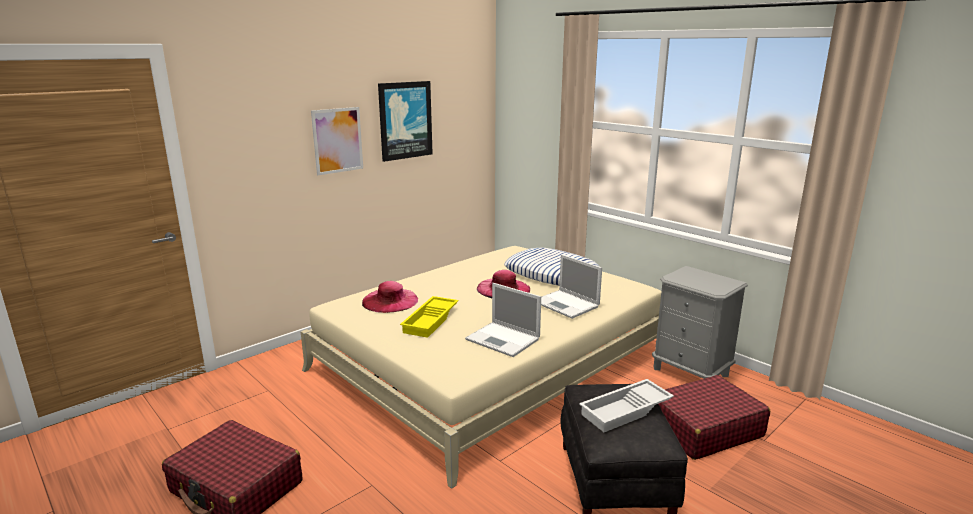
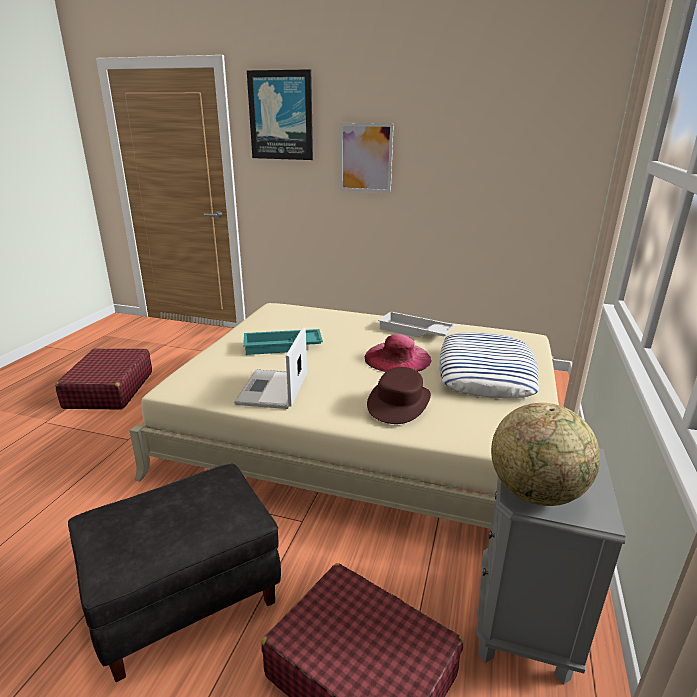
camera: 60 degrees right, 5 degrees up
(390, 300) = (307, 321): pink hat -> none
(405, 120) = (453, 145): picture -> picture (281, 116)
(431, 321) = (282, 347): yellow tray -> turquoise tray
(567, 304) = (399, 403): laptop -> brown hat
(626, 411) = (176, 519): white tray -> white tray (414, 331)
(713, 287) = (536, 493): none -> globe

